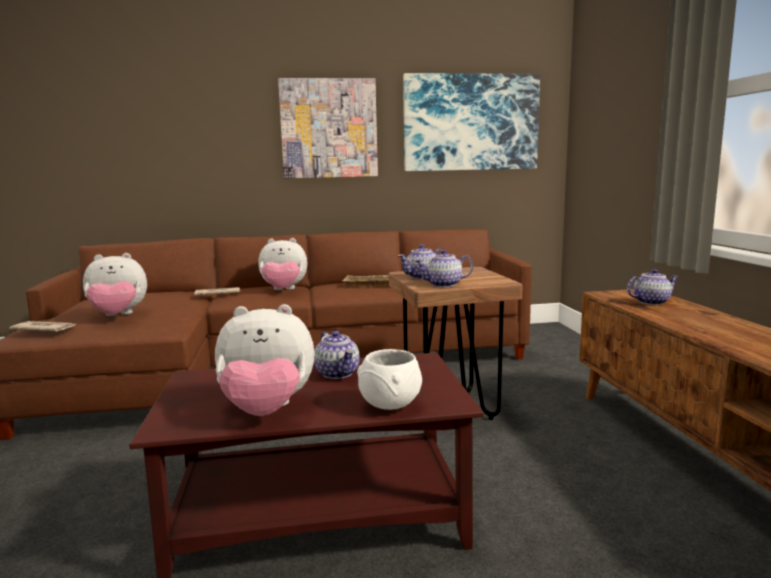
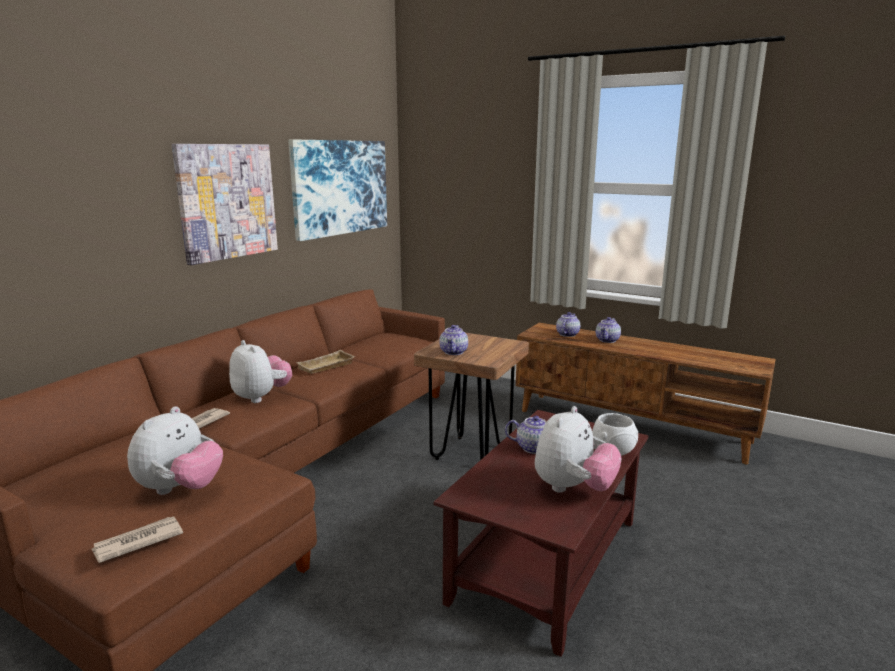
camera: 50 degrees left, 5 degrees up
(283, 290) = (261, 397): plush toy -> plush toy turned 75 degrees counterclockwise
(443, 284) = (491, 355): teapot -> teapot (607, 340)

